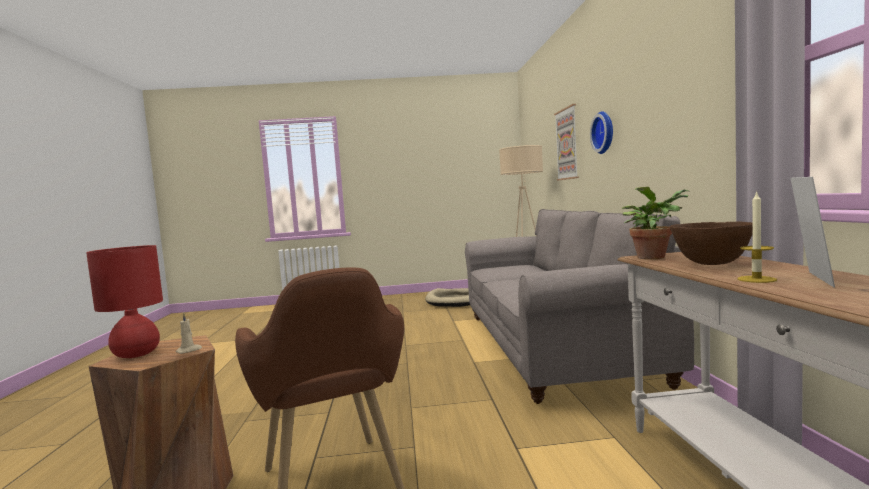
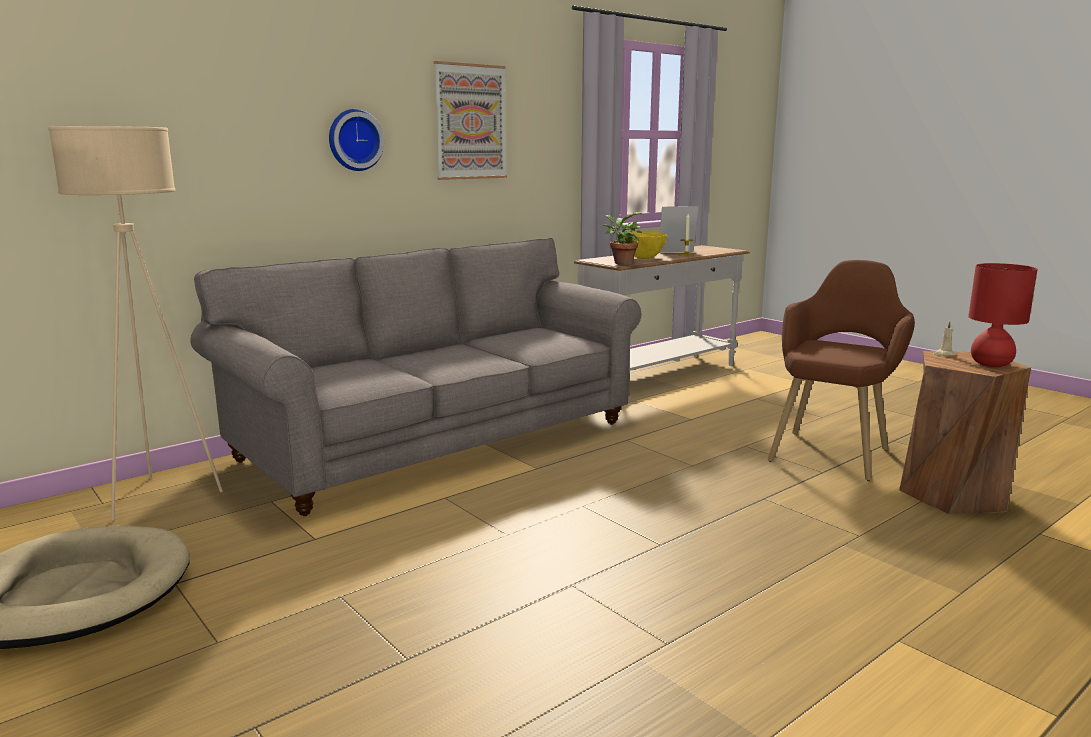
camera: 125 degrees left, 10 degrees up
(567, 144) = (201, 138): picture -> picture (470, 122)
(711, 264) = (643, 258): brown bowl -> yellow bowl

